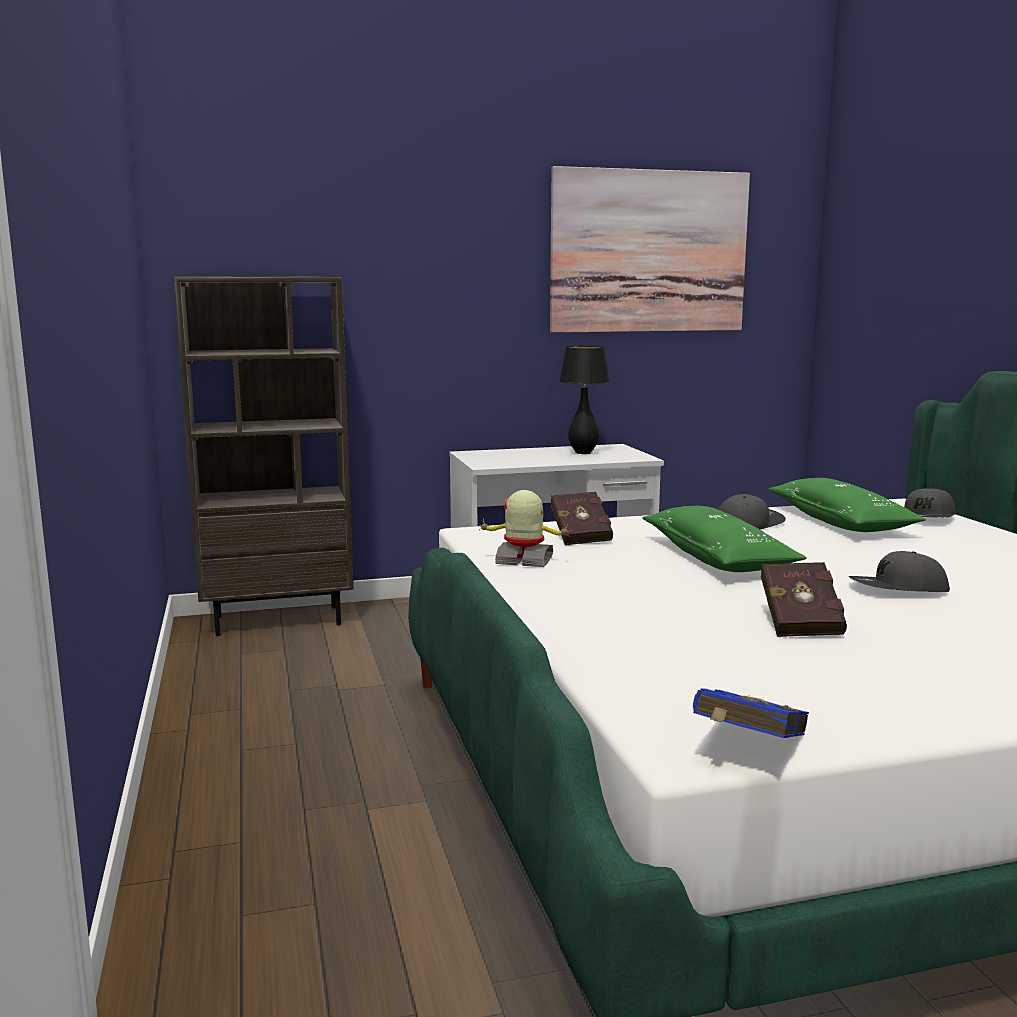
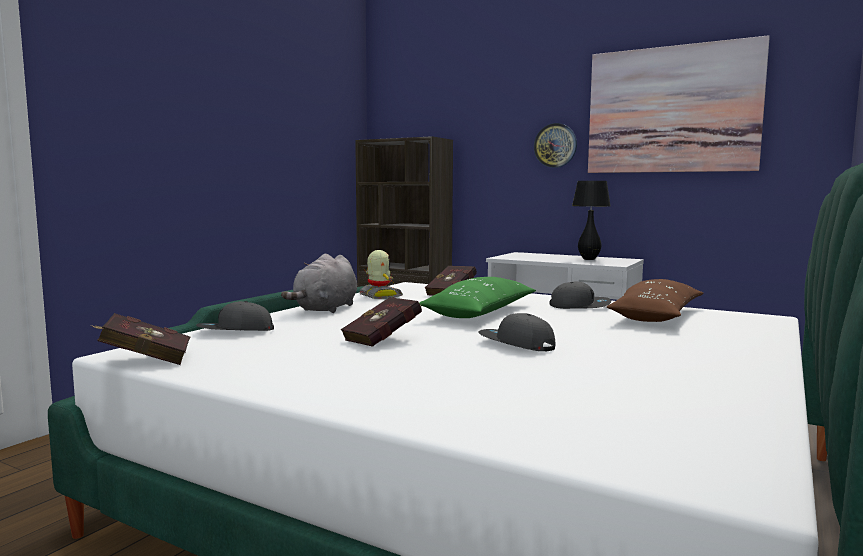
camera: 45 degrees right, 5 degrees down
(501, 292) = (555, 145): none -> wall clock
(563, 600) = (325, 309): none -> grey plush toy
(746, 749) = (143, 360): blue book -> red book
(840, 522) = (656, 316): green pillow -> brown pillow
(927, 518) = (749, 327): grey cap -> grey cap (235, 331)

